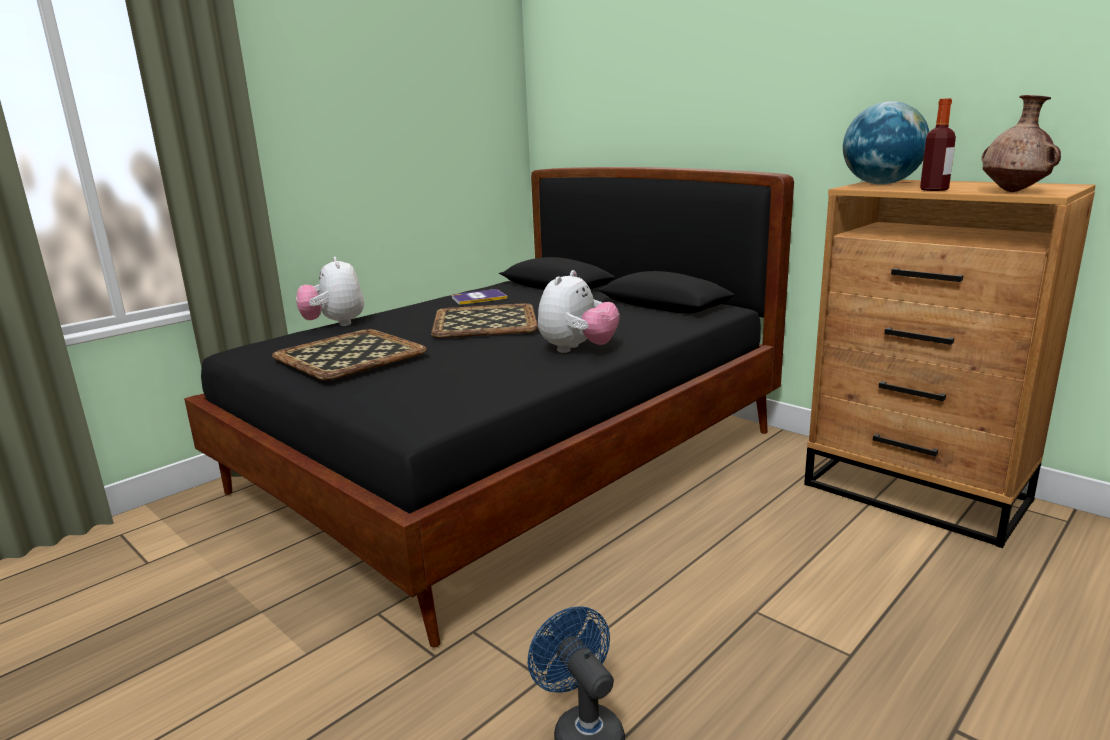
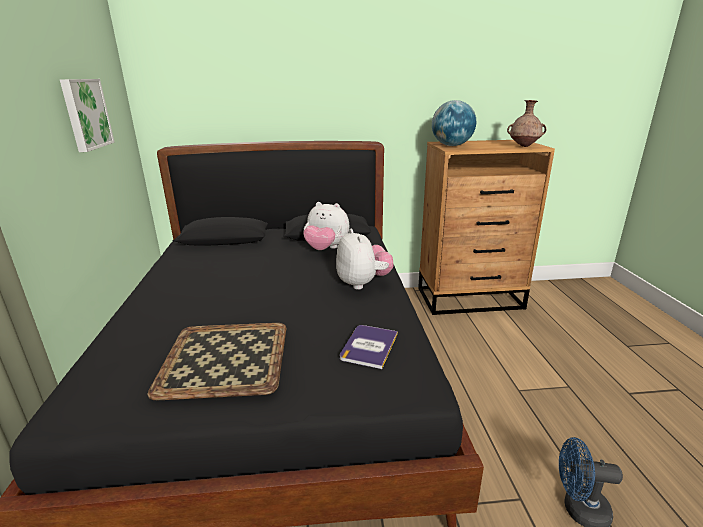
camera: 50 degrees left, 5 degrees up
(335, 324) = (109, 337): plush toy -> plush toy (326, 249)
(438, 124) = (85, 114): none -> picture
(478, 298) = (189, 266): book -> book (369, 346)
(484, 321) = (253, 284): tray -> none
(934, 189) = (491, 148): bottle -> none

